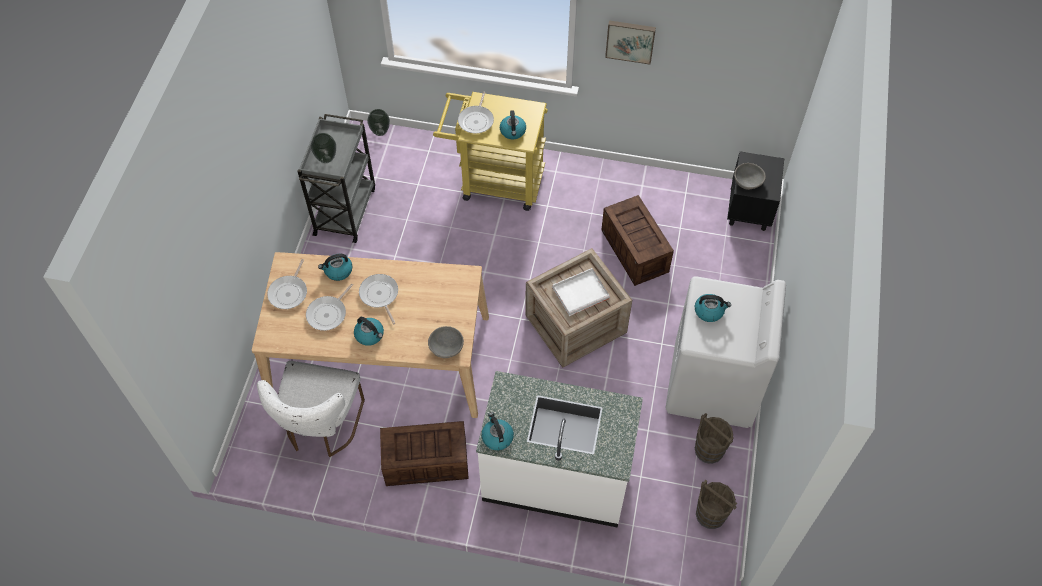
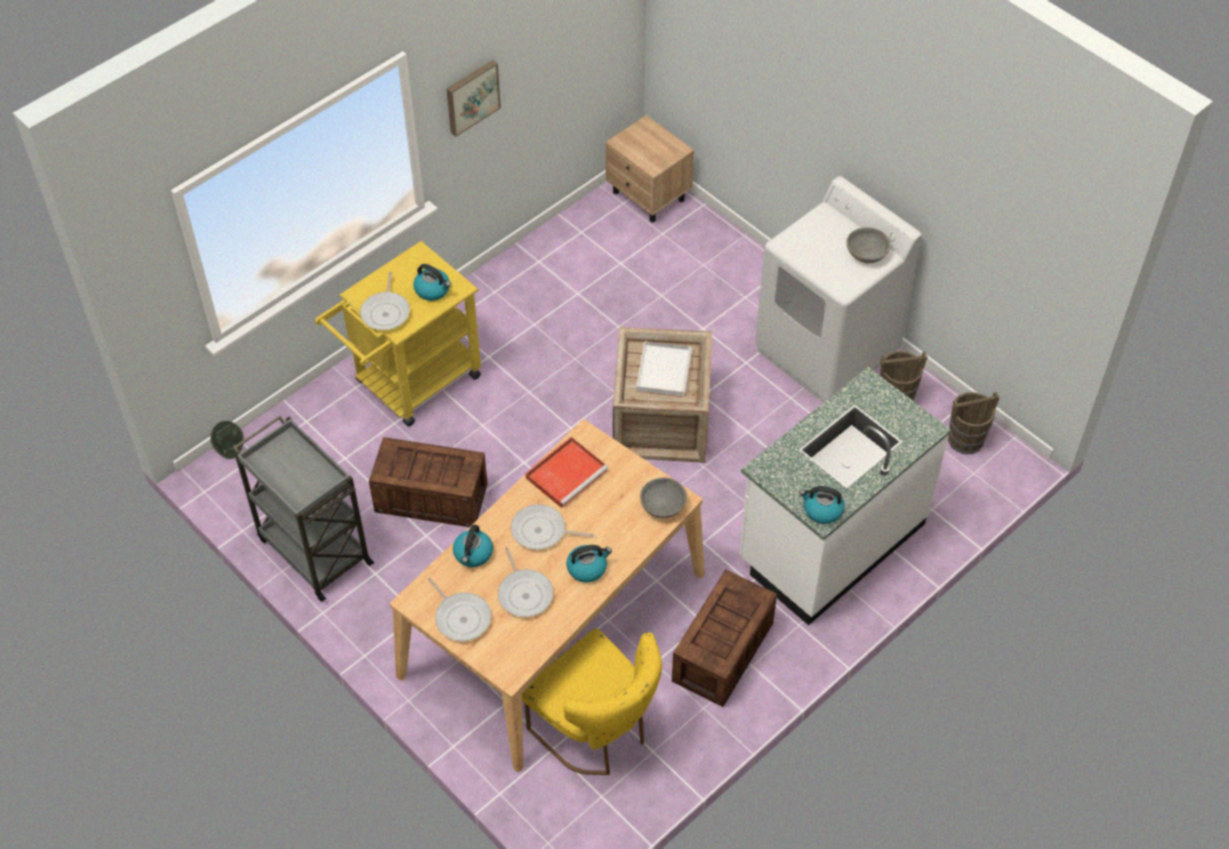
camera: 55 degrees left, 5 degrees down
(321, 427) = (597, 732): white chair -> yellow chair
(327, 159) = (302, 481): vase -> none
(433, 282) = (567, 473): none -> red tray
(476, 120) = (386, 312): frying pan -> frying pan turned 45 degrees clockwise
(635, 251) = (616, 317): crate -> crate (433, 498)
(709, 311) = (817, 255): kettle -> none
(747, 182) = (649, 159): grey bowl -> grey bowl (866, 254)
(749, 210) = (649, 196): black nightstand -> beige nightstand

